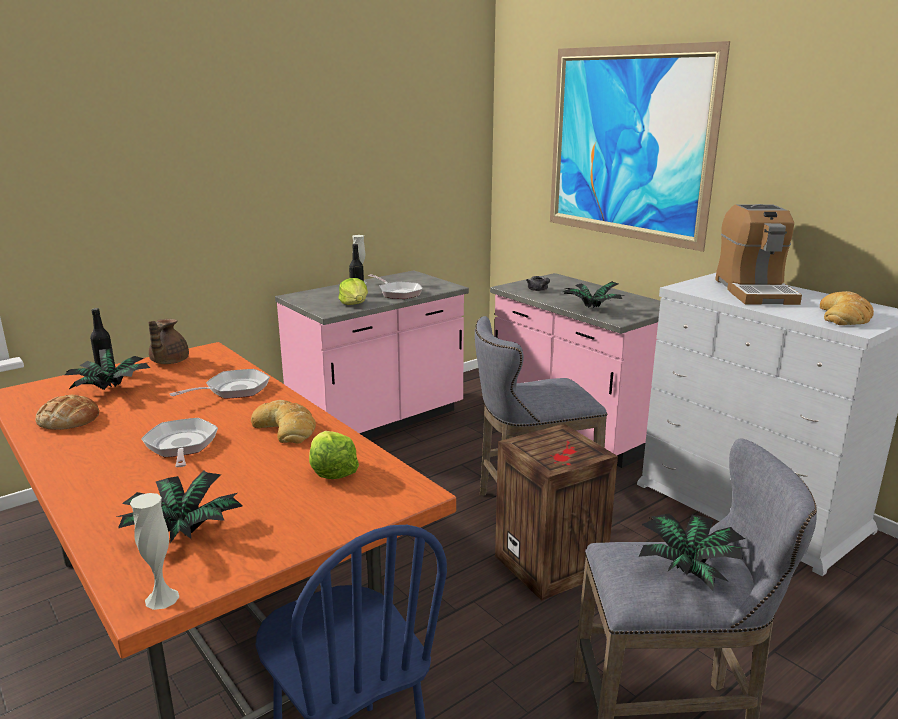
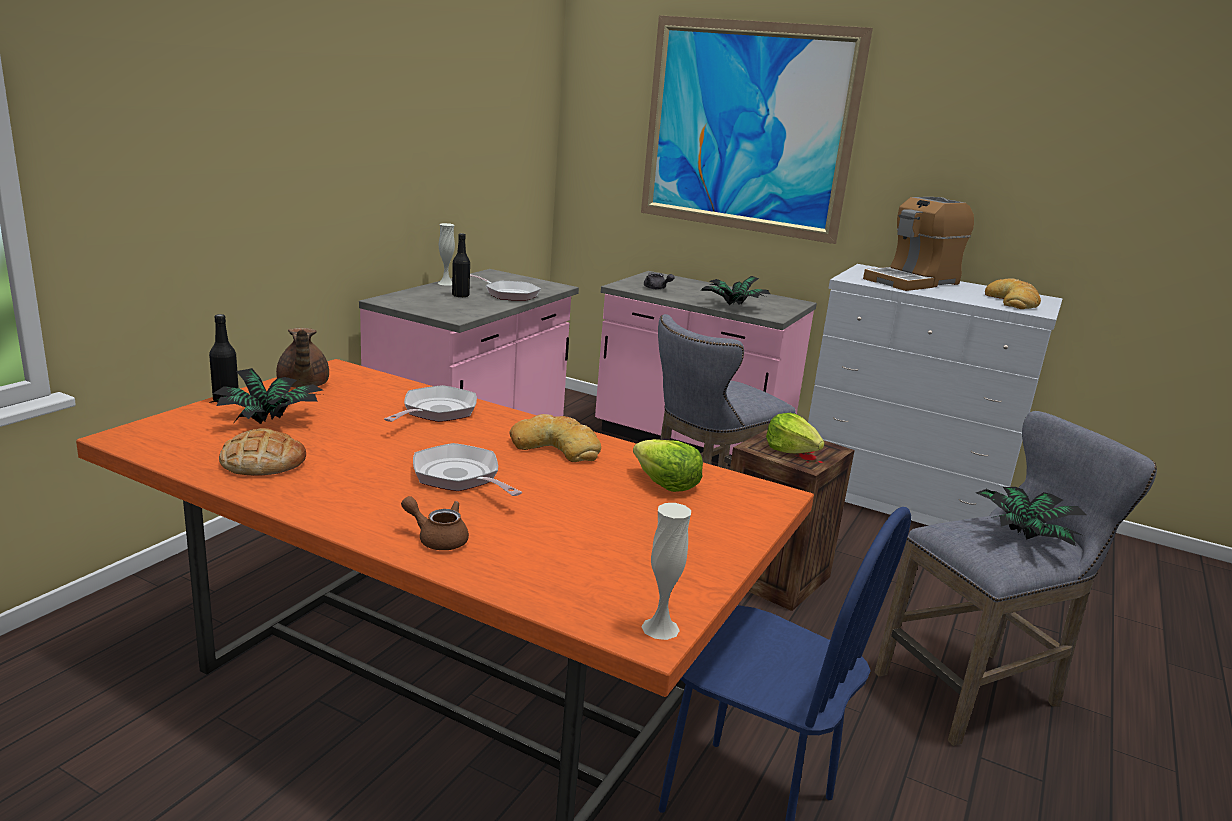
camera: 25 degrees left, 0 degrees up
(102, 494) = (437, 539): none -> brown teapot
(182, 531) = (589, 563): potted plant -> none
(355, 304) = (475, 307): lettuce -> lettuce (791, 450)
(754, 291) = (913, 281): coffee machine -> coffee machine turned 75 degrees clockwise

